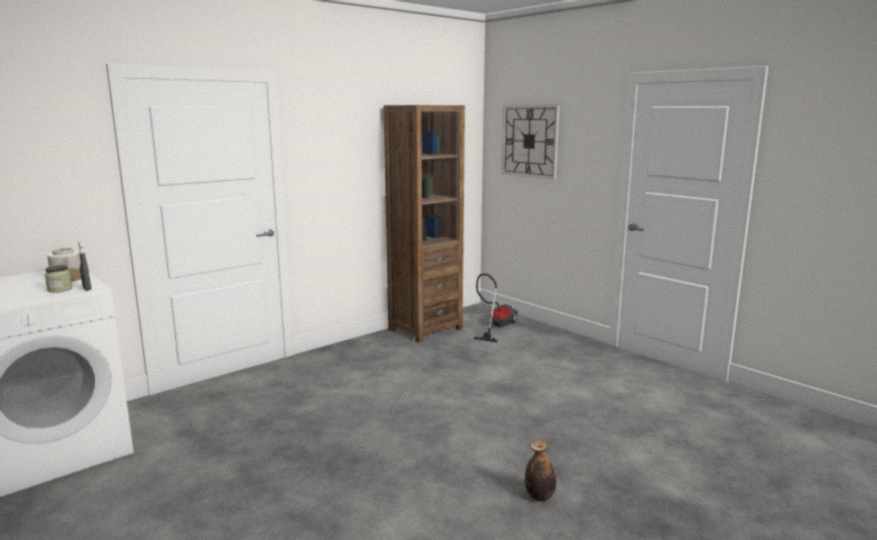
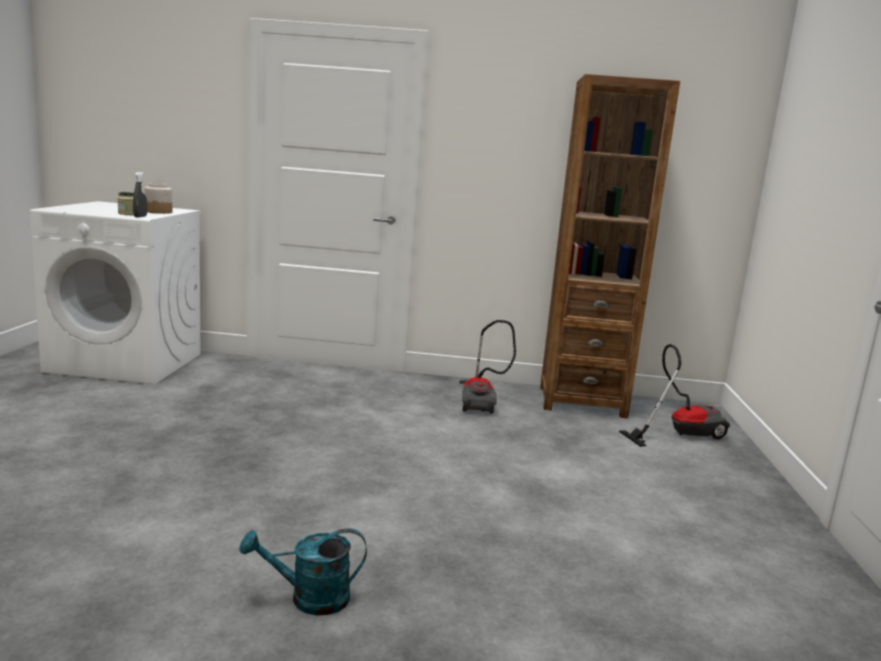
camera: 45 degrees right, 0 degrees up
(379, 353) = (480, 401): none -> vacuum cleaner
(530, 141) = (808, 149): wall clock -> none
(540, 496) = (309, 599): bottle -> turquoise watering can

